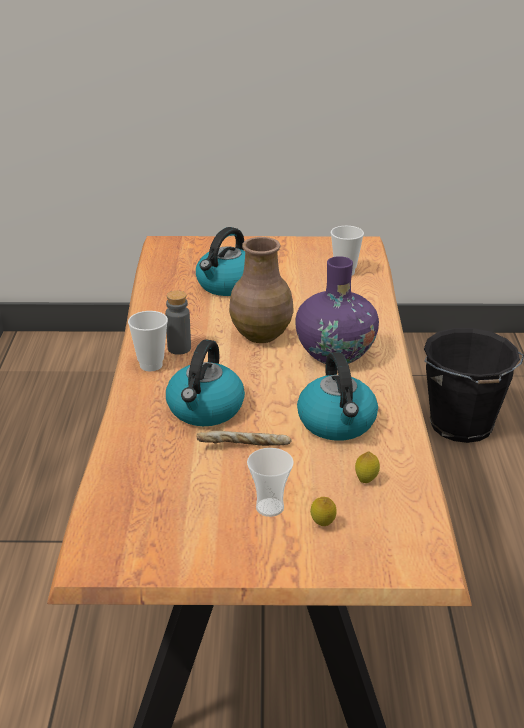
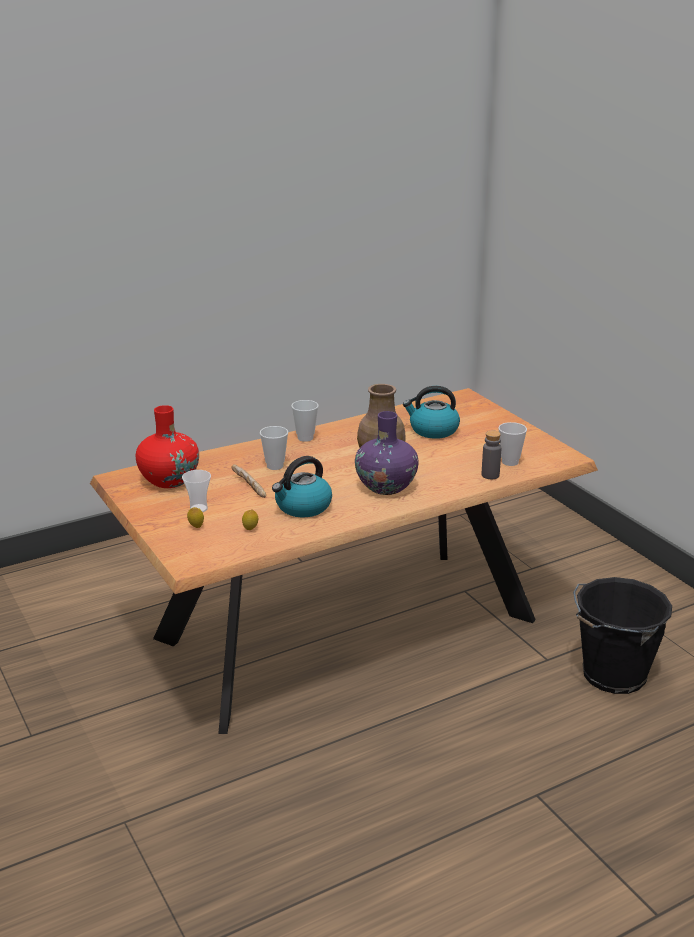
camera: 60 degrees right, 5 degrees down
(155, 510) = (169, 480): none -> red vase
(179, 348) = (333, 440): grey bottle -> grey bottle (490, 475)
(205, 410) = (275, 466): kettle -> cup

